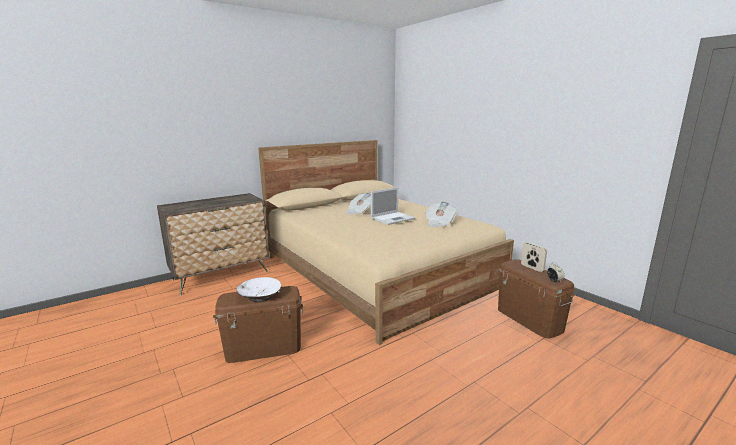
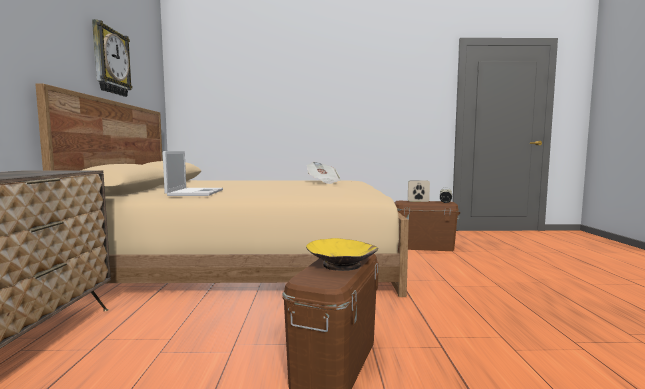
camera: 55 degrees left, 10 degrees down
(259, 297) = (342, 265): white bowl -> yellow bowl
(325, 115) = (110, 61): none -> wall clock
(359, 211) = (224, 185): newspaper -> none
(393, 218) = (280, 183): laptop -> laptop (195, 192)

